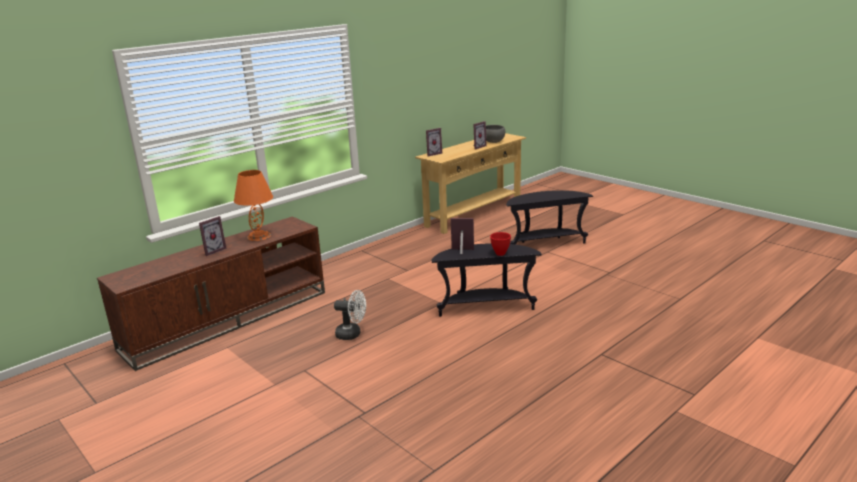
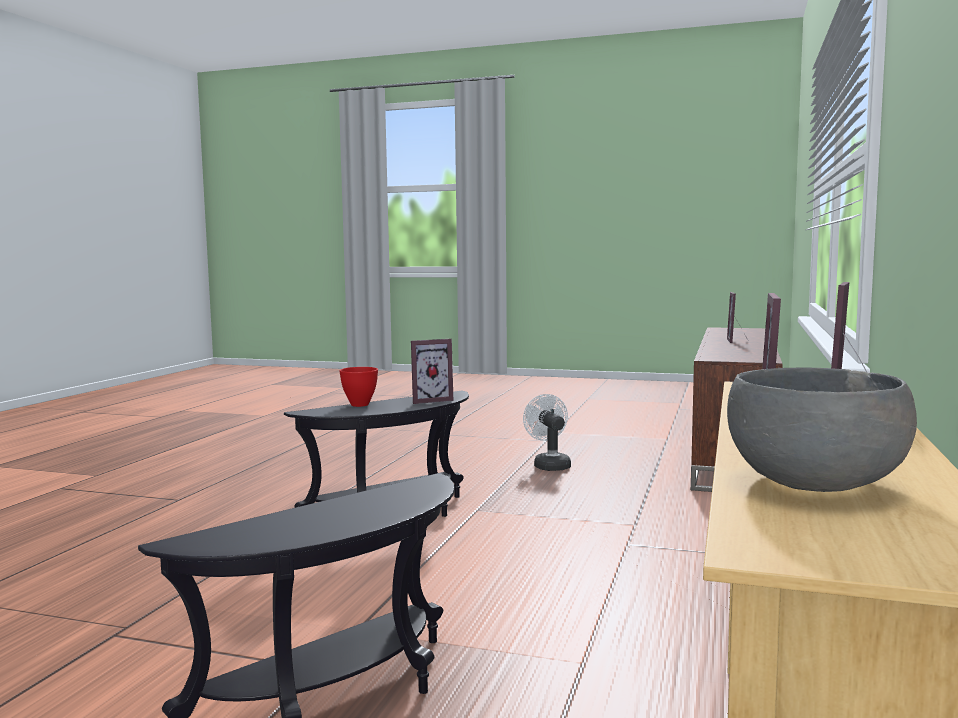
camera: 150 degrees right, 15 degrees down
(259, 236) = (734, 349): orange table lamp -> none
(352, 334) = (549, 465): white fan -> white fan turned 90 degrees clockwise

